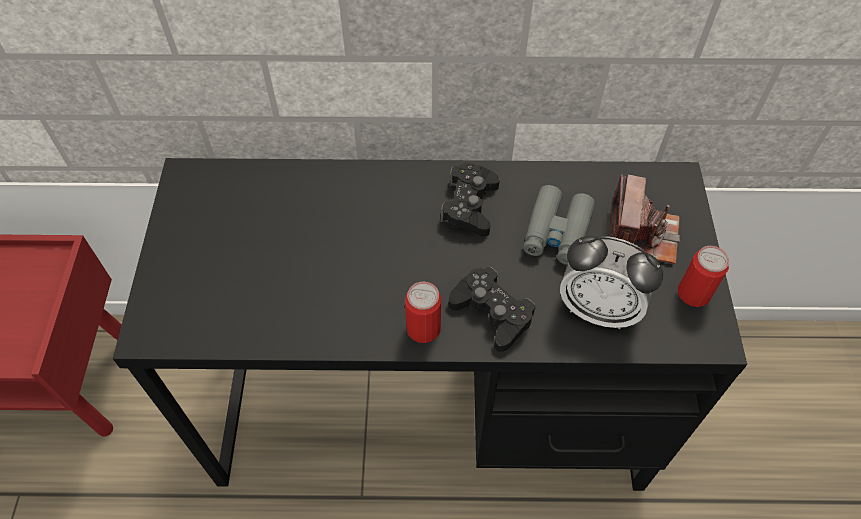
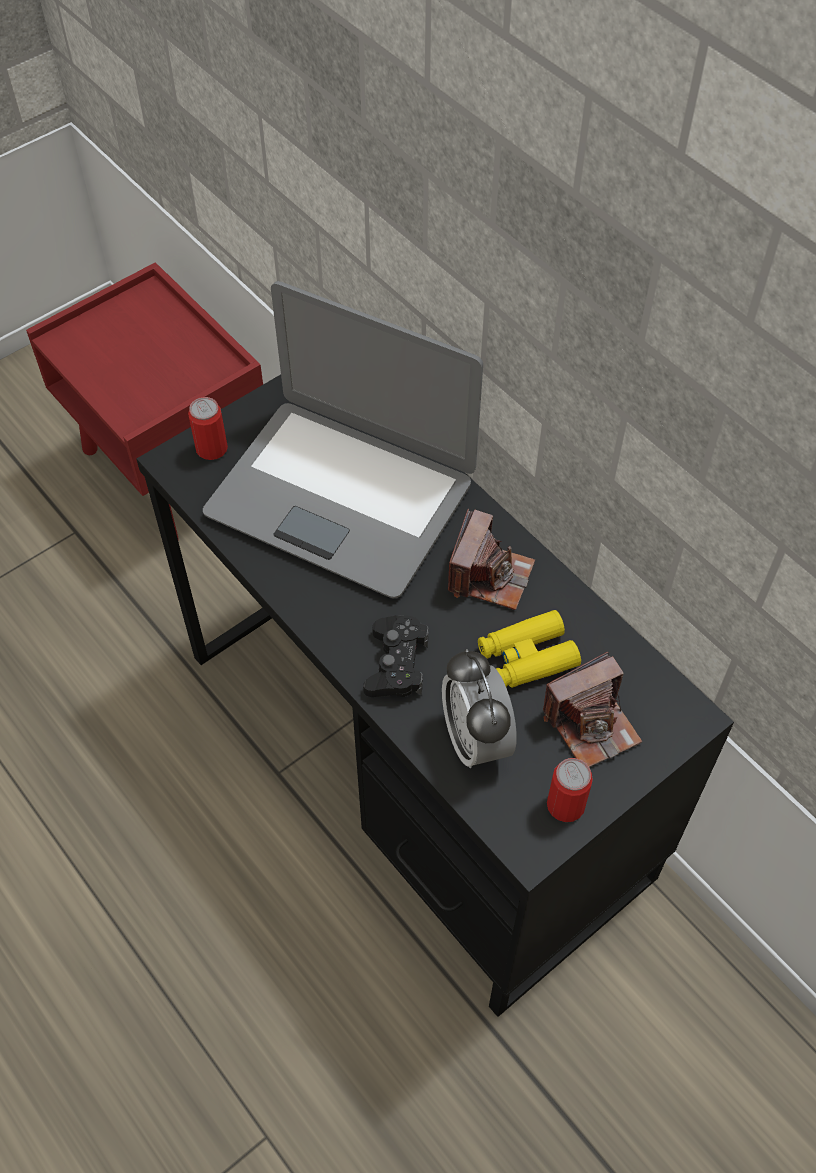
camera: 50 degrees right, 0 degrees up
(310, 243) = (341, 496): none -> laptop
(423, 328) = (336, 627): can -> can (211, 448)
(469, 205) = (489, 575): black game controller -> camera
(556, 232) = (527, 657): grey binoculars -> yellow binoculars

